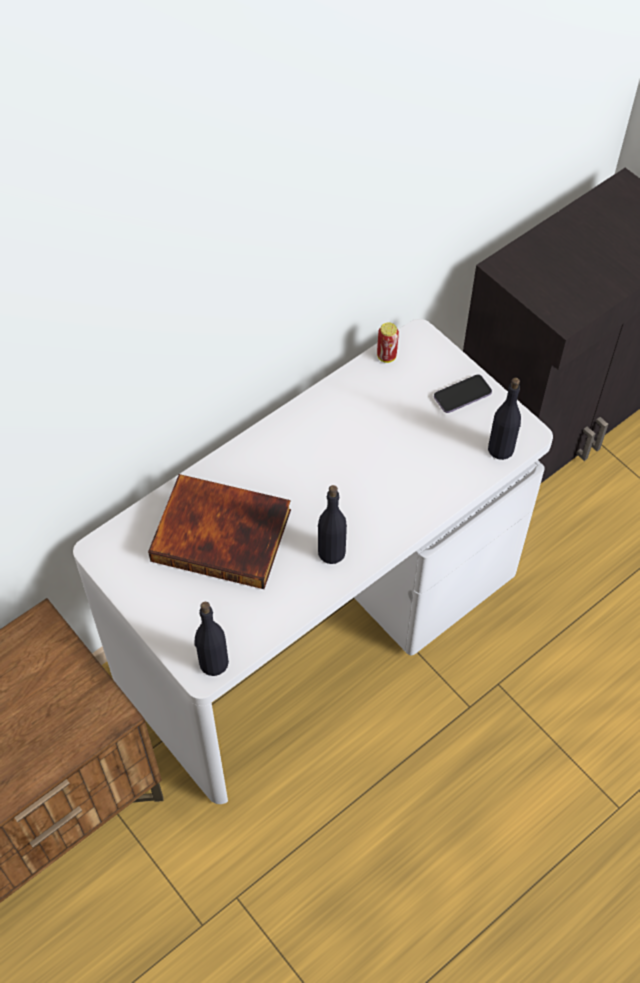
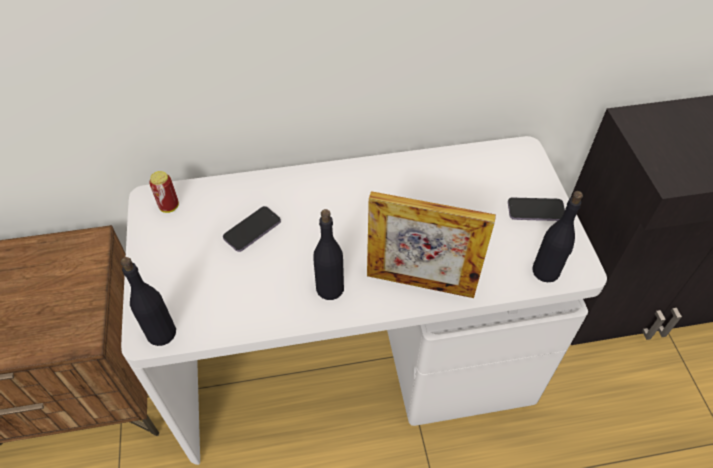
camera: 30 degrees right, 5 degrees down
(223, 533) = (252, 230): book -> phone
(386, 356) = (485, 154): can -> can (169, 206)
(404, 510) = (420, 283): none -> picture frame

